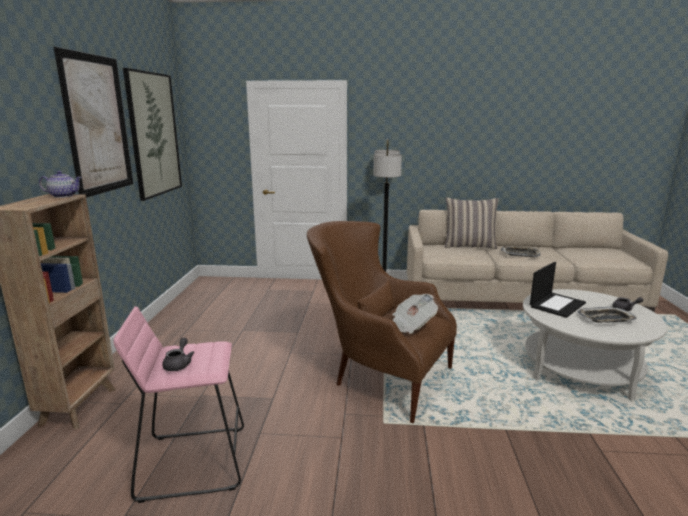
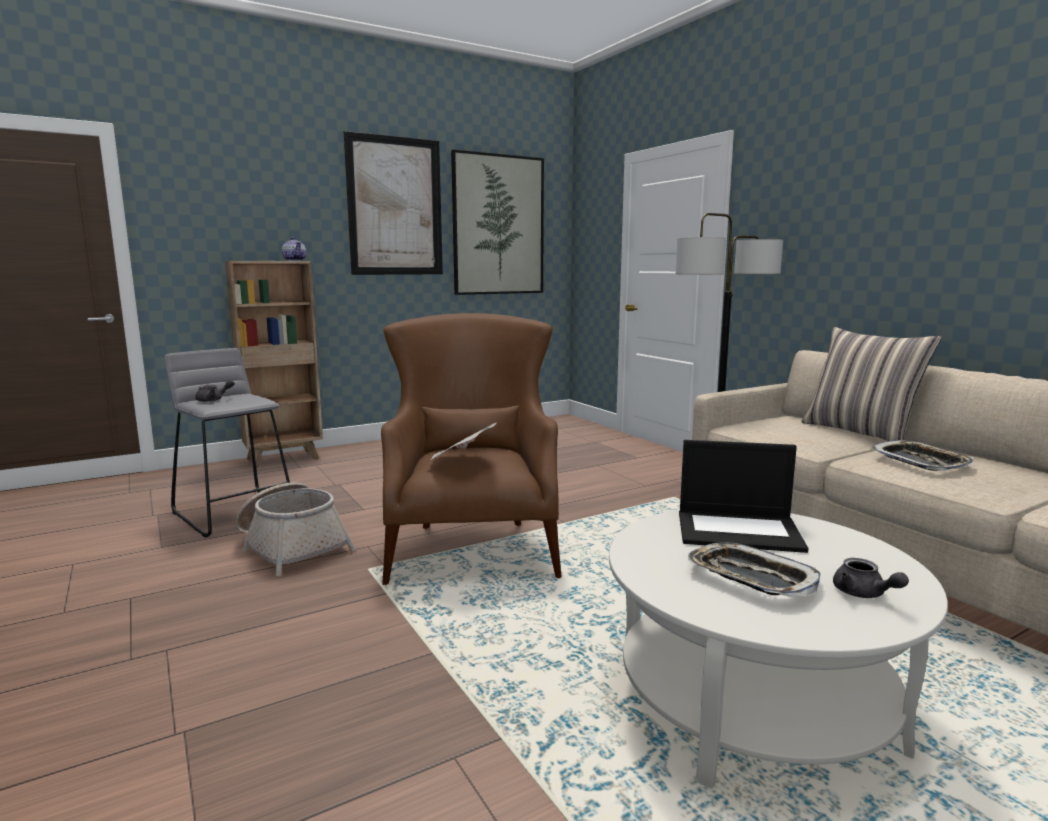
camera: 55 degrees right, 5 degrees down
(193, 461) = (236, 512): pink stool -> grey stool
(310, 446) = (292, 546): none -> basket

